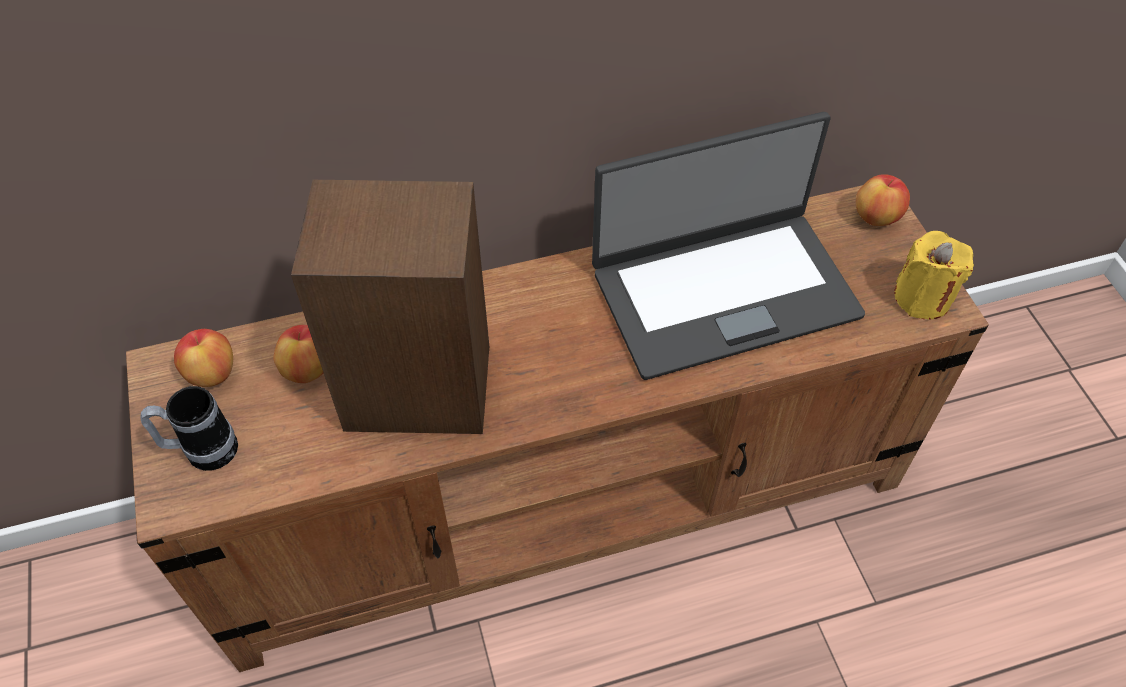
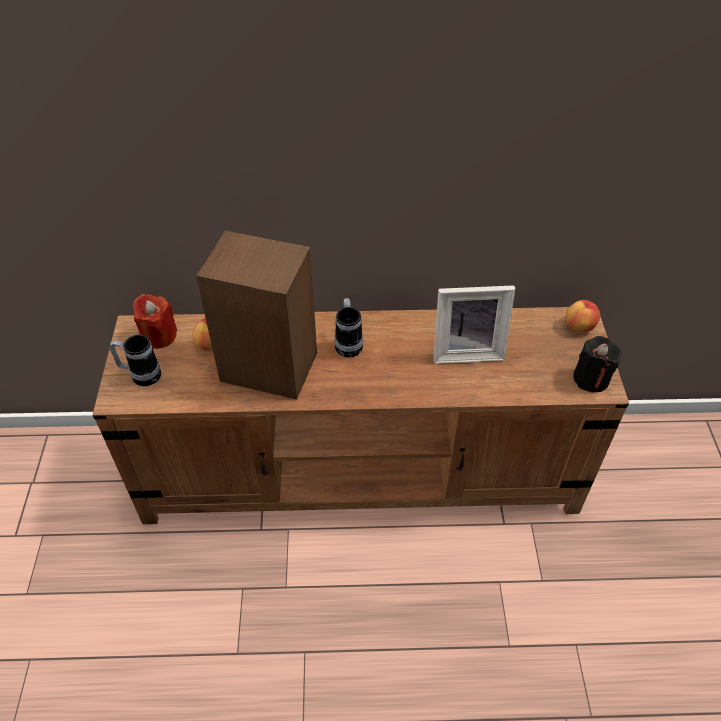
camera: 15 degrees right, 5 degrees down
(211, 373) = (159, 336): apple -> red candle
(535, 318) = (348, 343): none -> mug
(723, 291) = (466, 350): laptop -> picture frame
(922, 298) = (591, 379): yellow candle -> black candle

